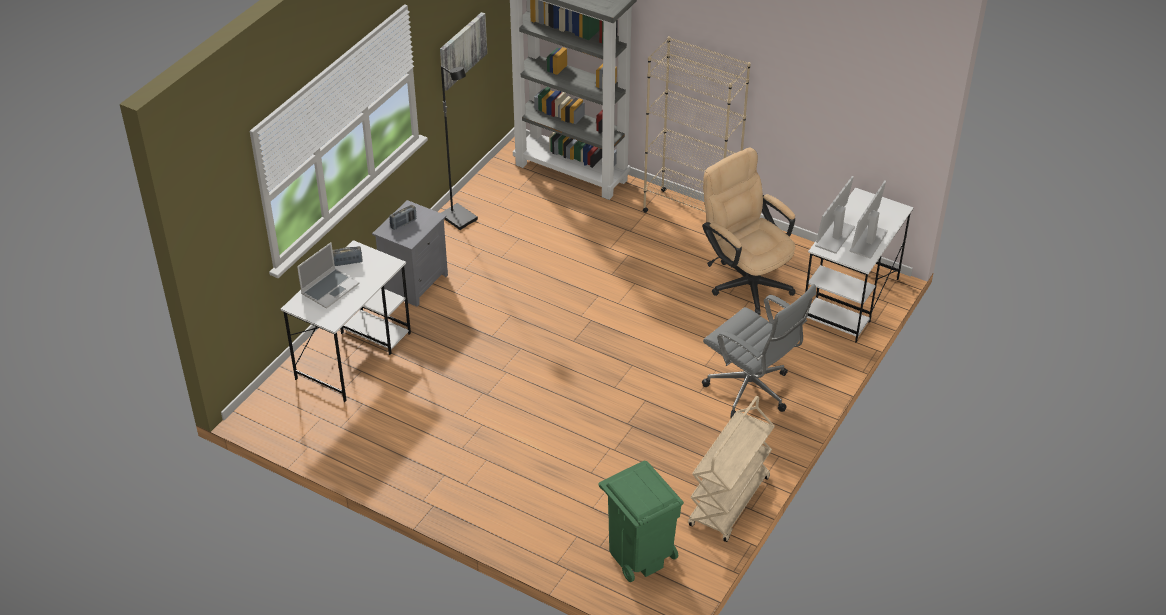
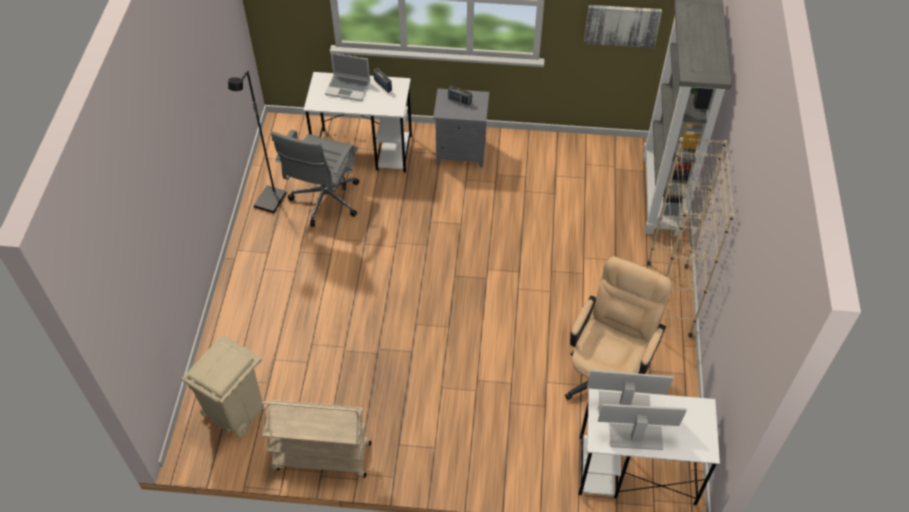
camera: 65 degrees right, 10 degrees up
(459, 218) = (553, 147): black floor lamp -> black floor lamp (271, 201)
(639, 555) = (236, 411): green trash can -> beige trash can
(752, 392) = (464, 428): grey office chair -> grey office chair (324, 202)

